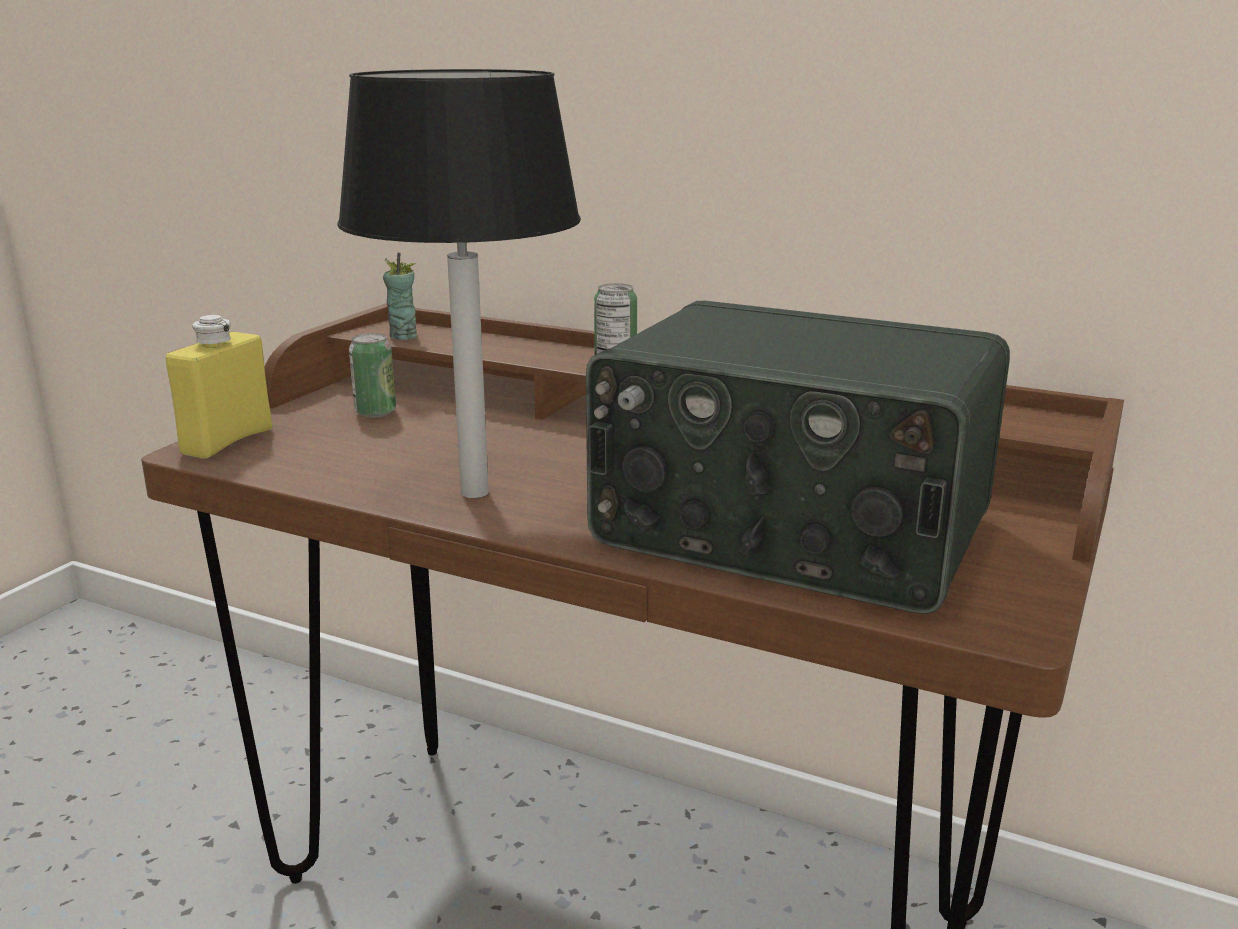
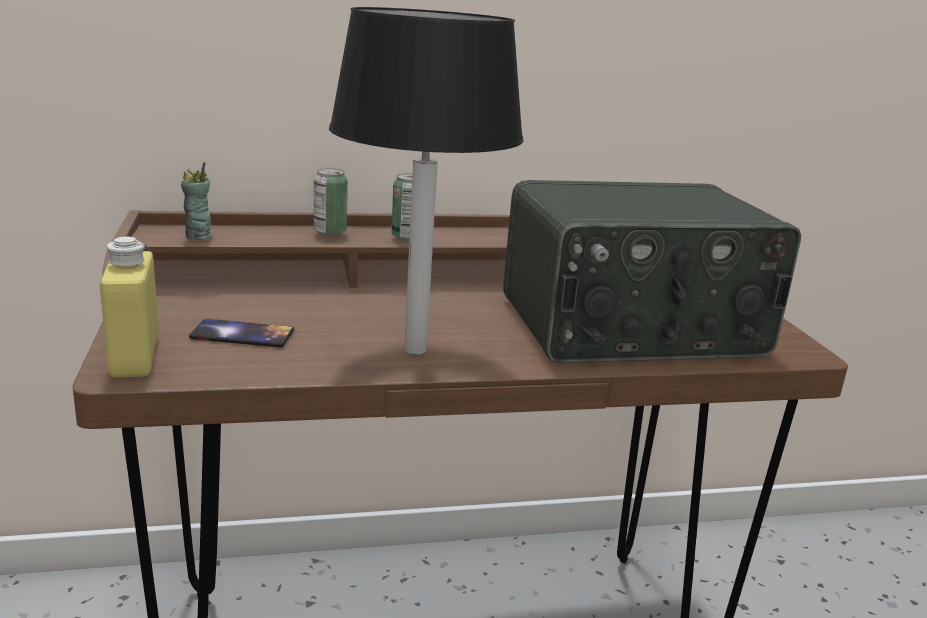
camera: 40 degrees left, 0 degrees up
(345, 441) = (242, 334): none -> phone
(375, 412) = (220, 306): can -> can (330, 232)

